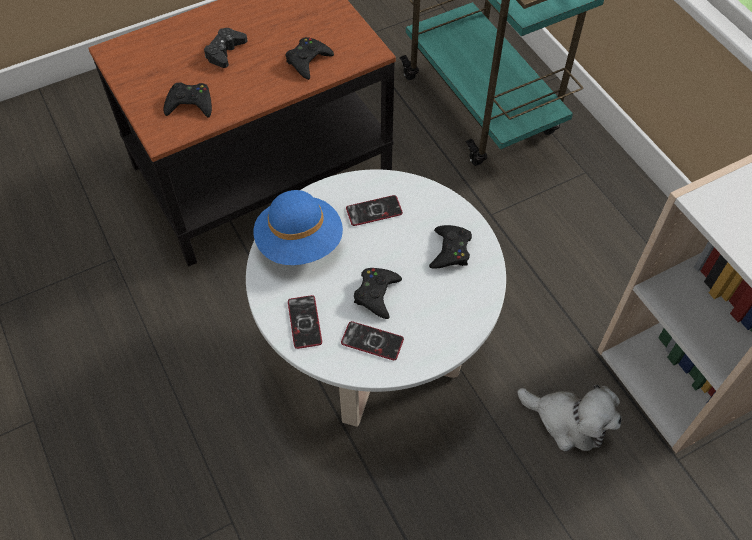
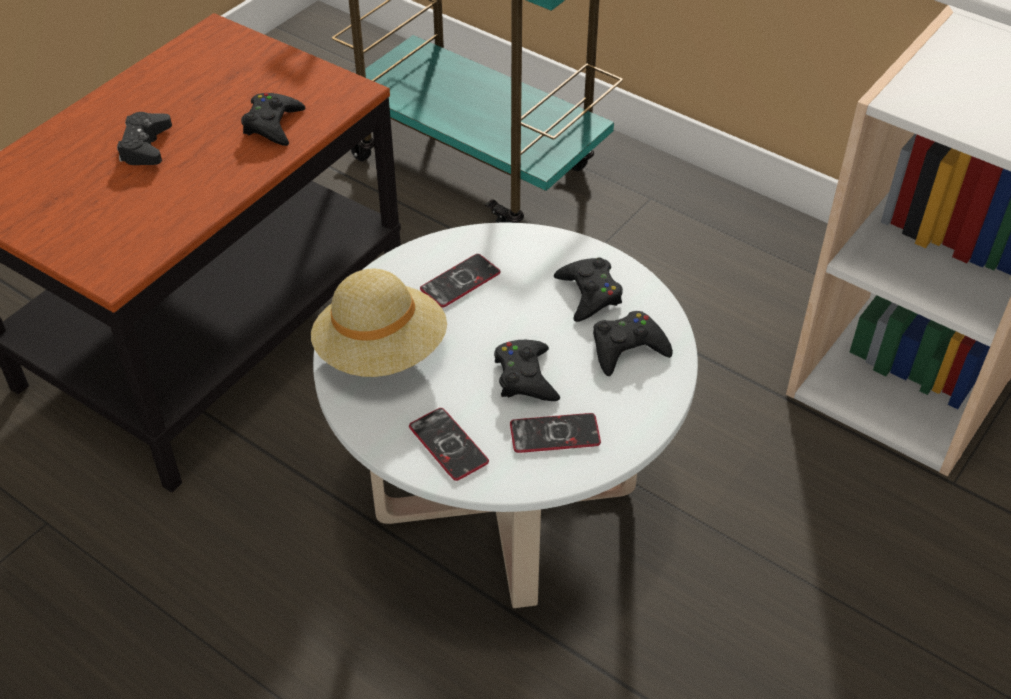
camera: 25 degrees left, 10 degrees down
(190, 104) = (132, 222): black game controller -> black game controller (627, 348)
(300, 243) = (381, 352): blue hat -> beige hat
(569, 421) = (802, 490): plush toy -> none

